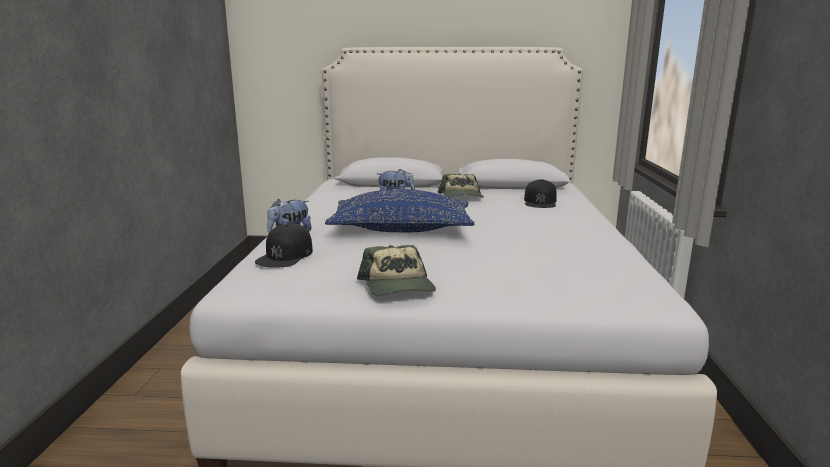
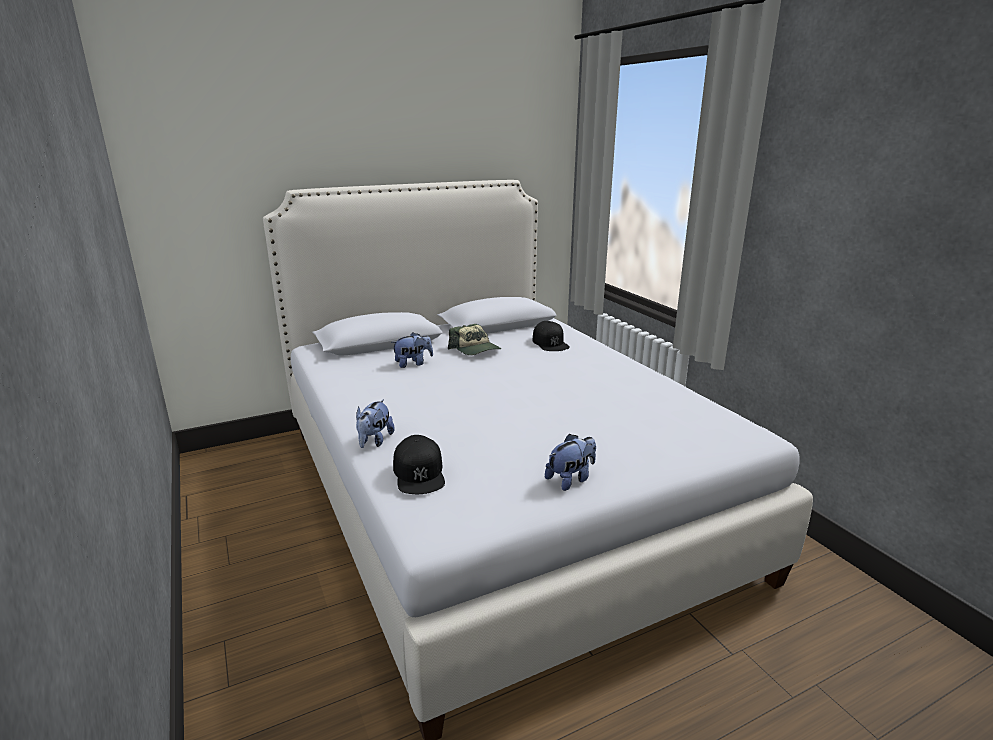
camera: 30 degrees left, 5 degrees up
(398, 286) = (571, 479): cap -> plush toy
(401, 230) = (481, 408): blue pillow -> none

